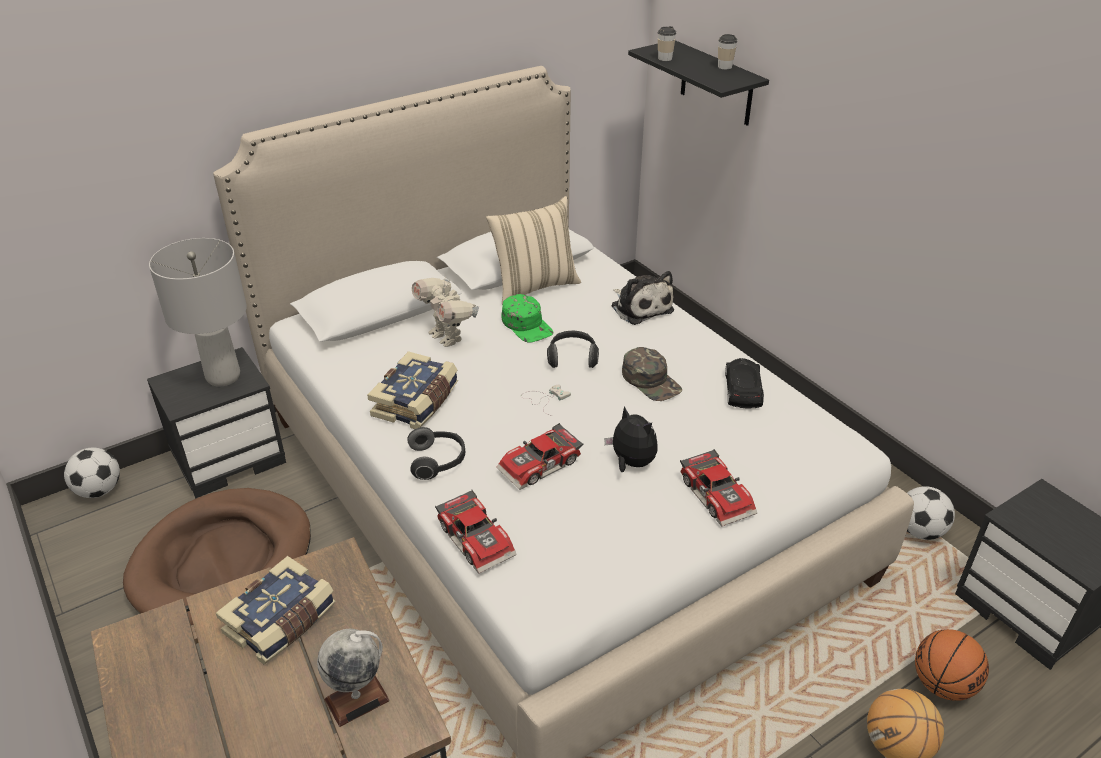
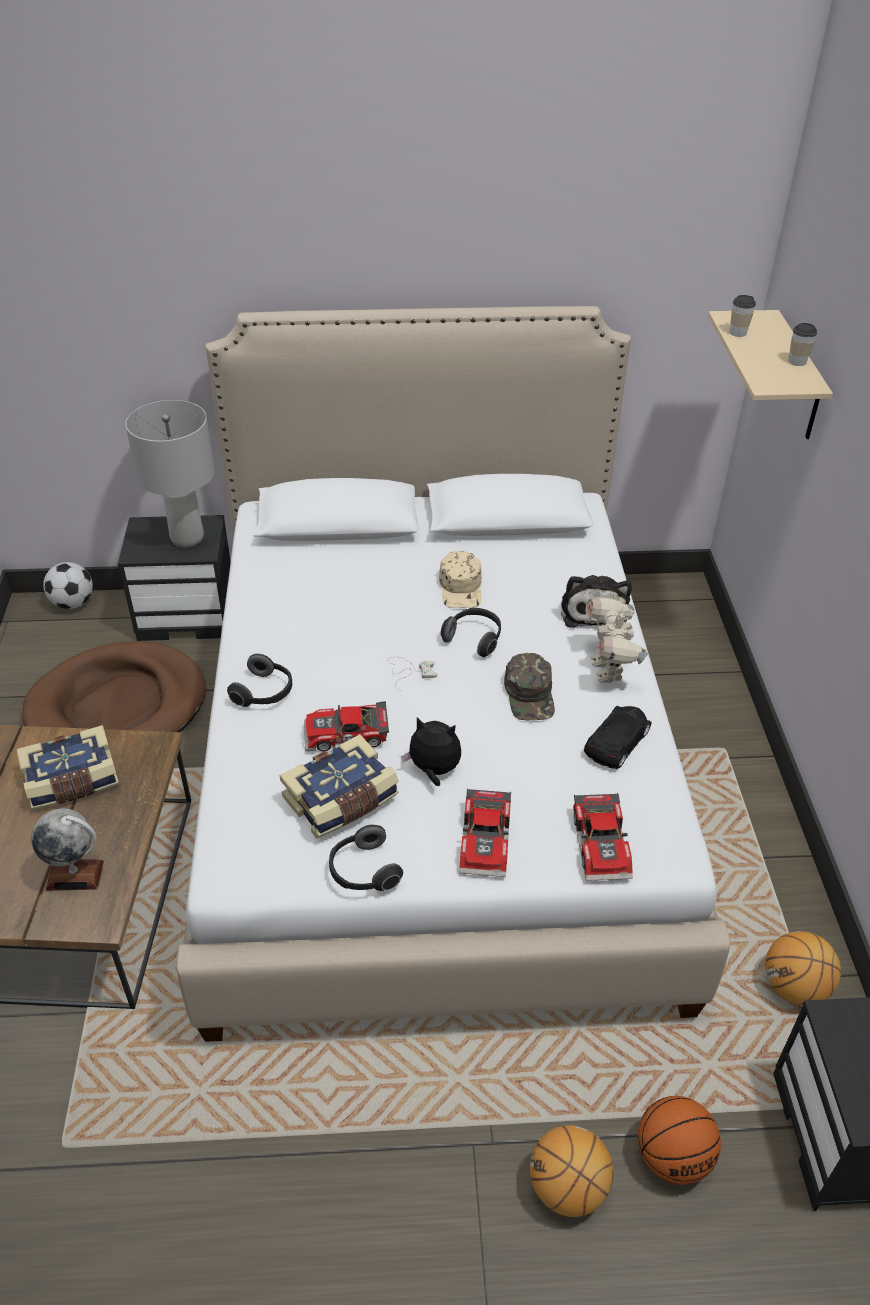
camera: 30 degrees right, 5 degrees up
(417, 402) = (295, 628): book -> book (342, 800)
(447, 337) = (376, 572): toy robot -> toy robot (609, 669)
(478, 538) = (235, 780): toy car -> toy car (603, 844)
(527, 325) = (461, 587): green cap -> beige cap
(534, 286) = (504, 548): beige pillow -> none
(631, 463) = (433, 770): plush toy -> plush toy turned 60 degrees counterclockwise
(648, 559) = (363, 871): none -> headphones
(716, 84) = (797, 378): black shelf -> beige shelf
(919, 531) = (794, 987): football -> basketball

